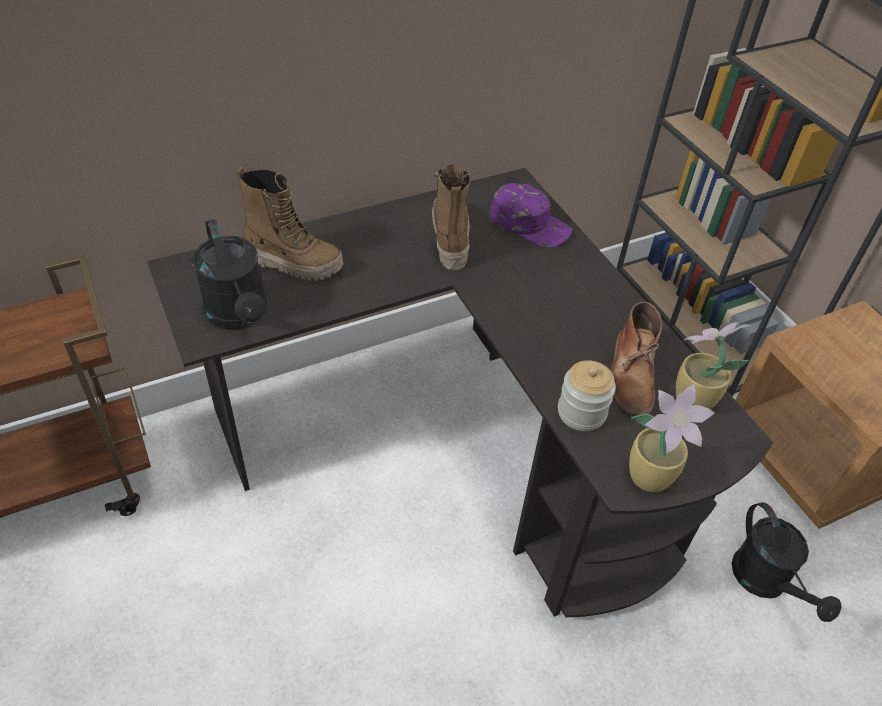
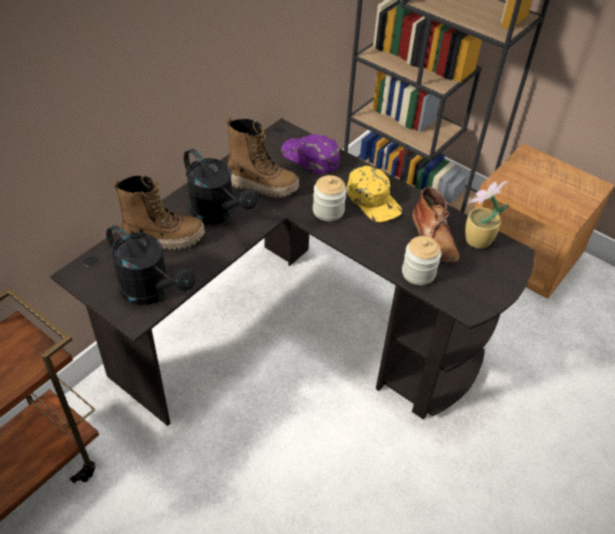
camera: 25 degrees left, 0 degrees up
(449, 238) = (262, 185): boot -> boot turned 135 degrees clockwise
(511, 294) = (328, 211): none -> jar
(530, 223) = (310, 157): purple cap -> purple cap turned 150 degrees counterclockwise
(580, 300) = (374, 200): none -> yellow cap
(652, 477) = (481, 297): potted plant -> none
(766, 582) = (534, 344): black watering can -> black watering can (218, 213)

